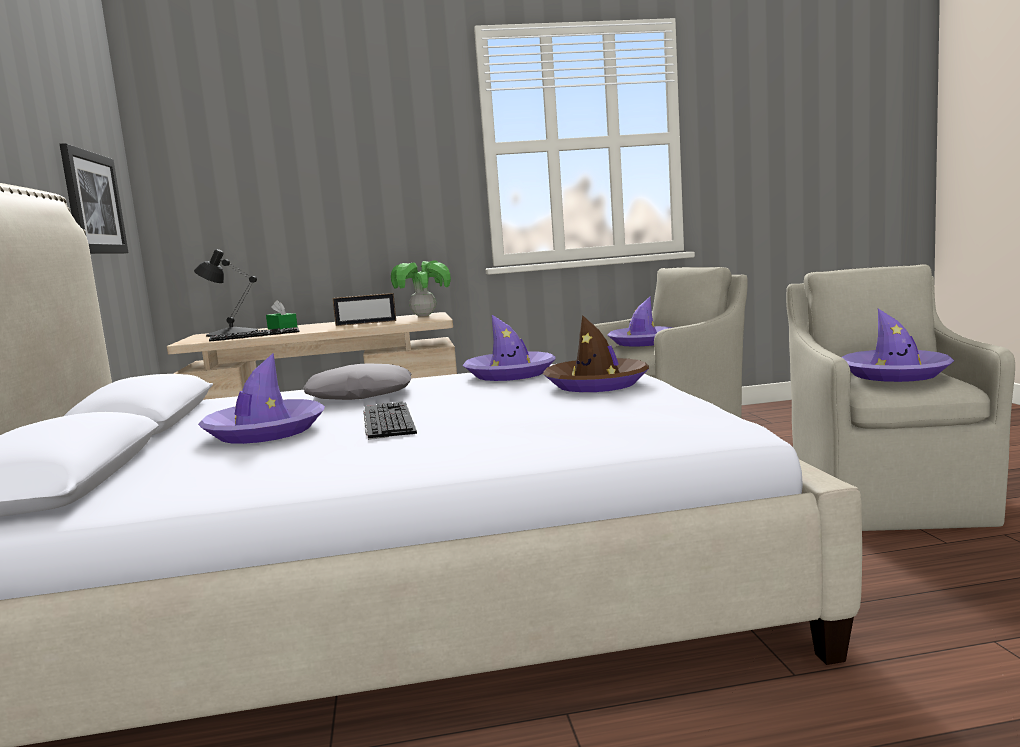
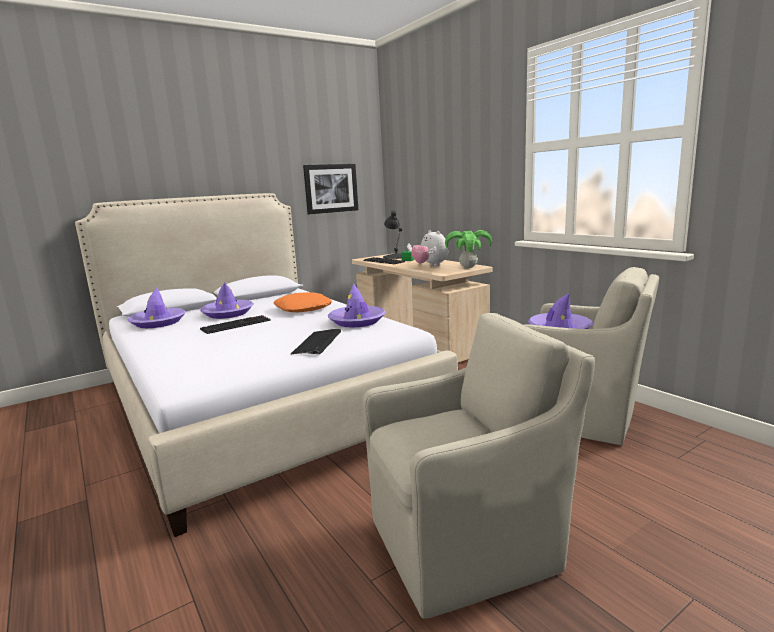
camera: 65 degrees right, 5 degrees up
(360, 395) = (303, 309): grey pillow -> orange pillow
(366, 323) = (430, 266): picture frame -> plush toy
(596, 384) = (318, 343): brown hat -> keyboard
(894, 374) = (430, 430): purple hat -> purple hat (158, 323)

